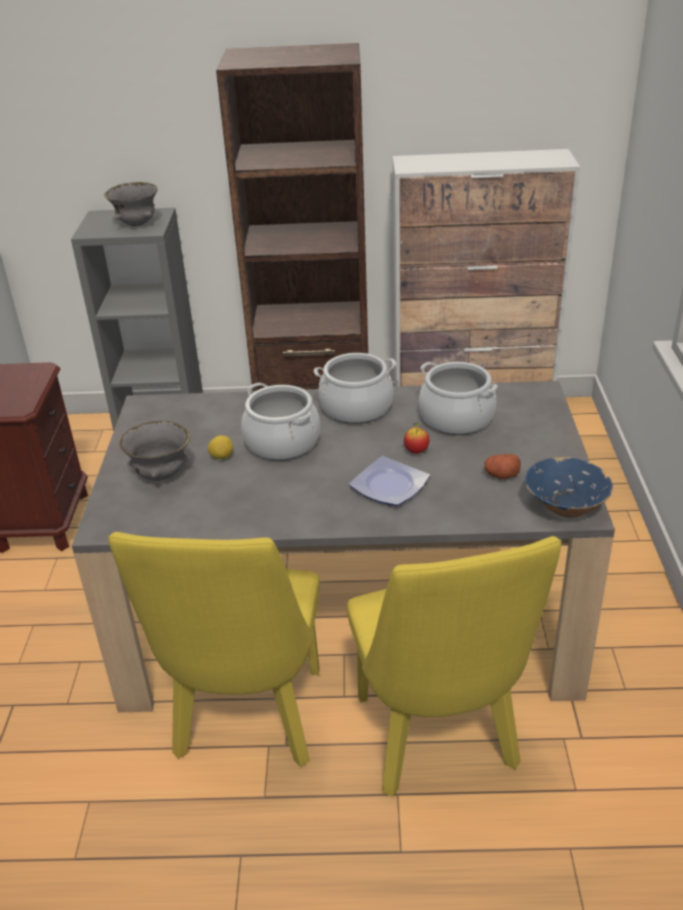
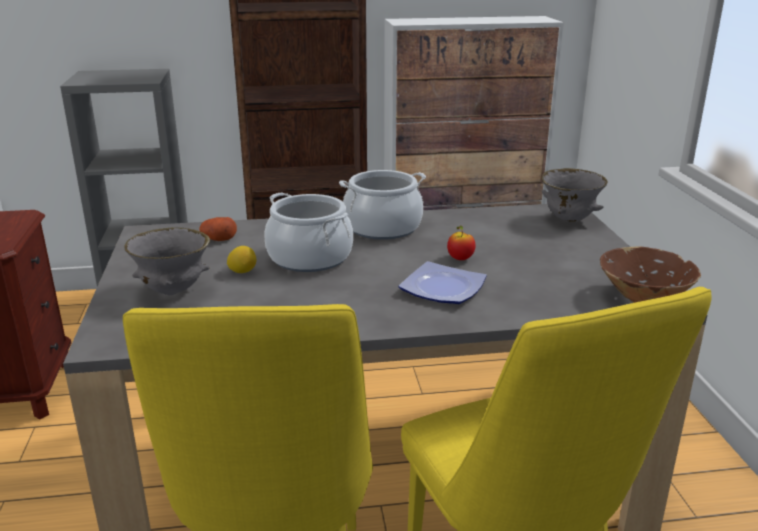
camera: 10 degrees left, 10 degrees down
(137, 224) = (131, 77): grey bowl -> grey bowl (568, 219)
(456, 418) = (491, 232): cooking pot -> none
(501, 475) = (561, 274): potato -> potato (218, 239)
(565, 507) = (644, 298): blue bowl -> brown bowl

